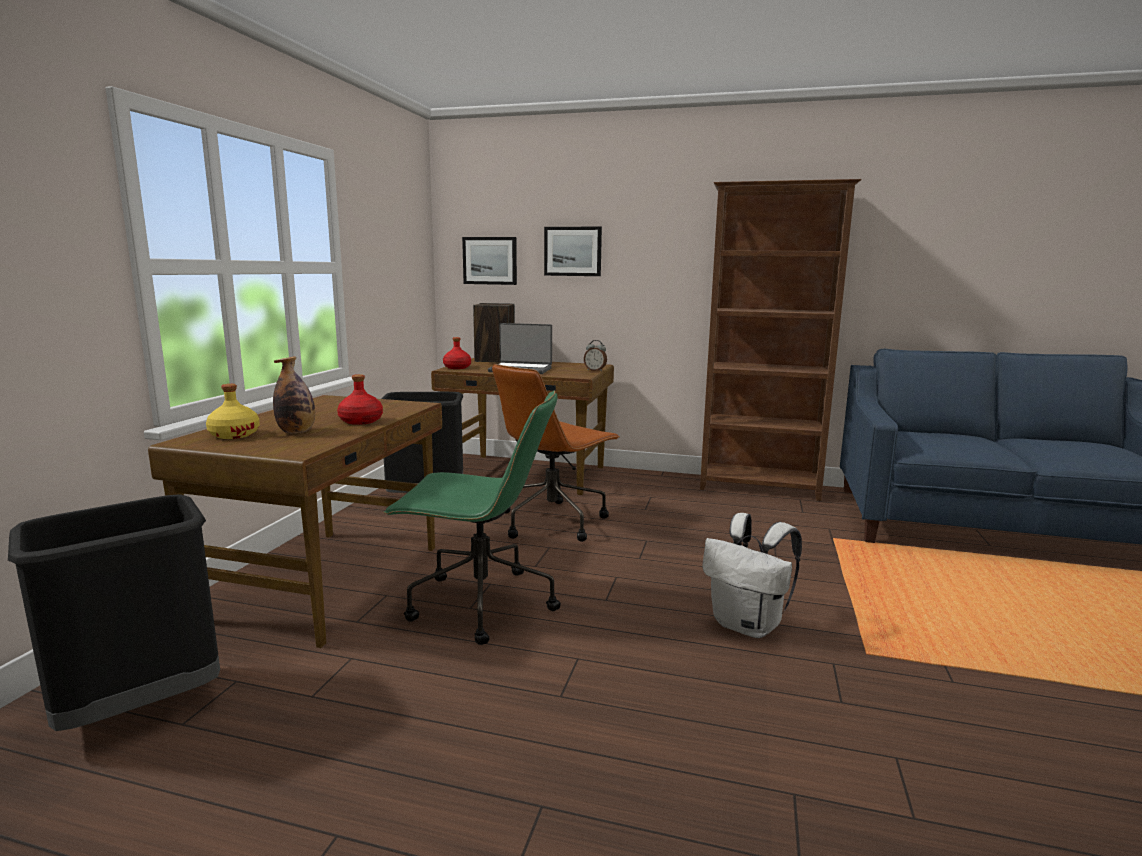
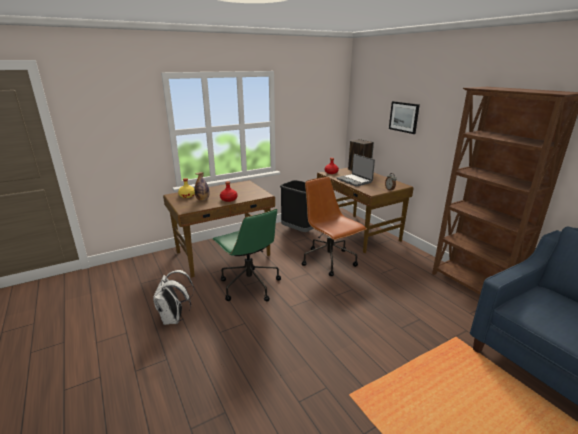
camera: 45 degrees right, 10 degrees up
(141, 707) = (140, 274): black trash can -> none
(490, 260) = (368, 116): picture -> none
(553, 521) = (330, 261): brown office chair -> brown office chair turned 60 degrees clockwise
(748, 625) = (323, 350): white backpack -> white backpack (174, 319)

